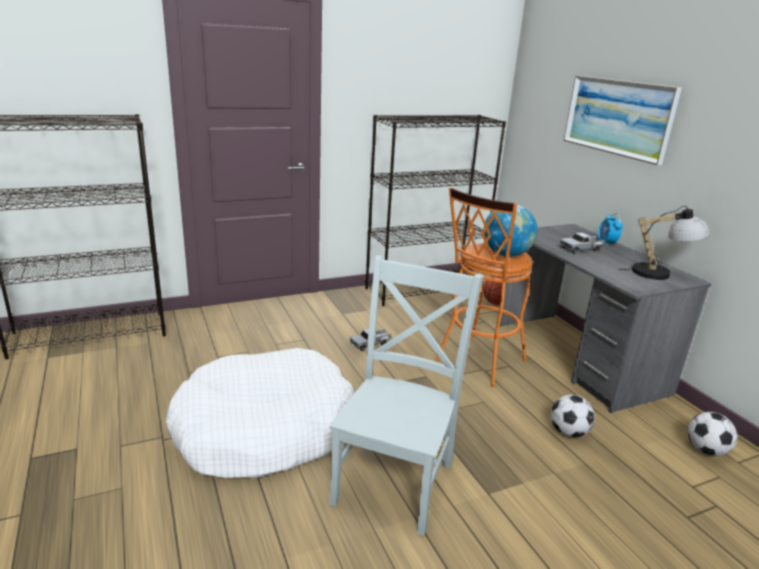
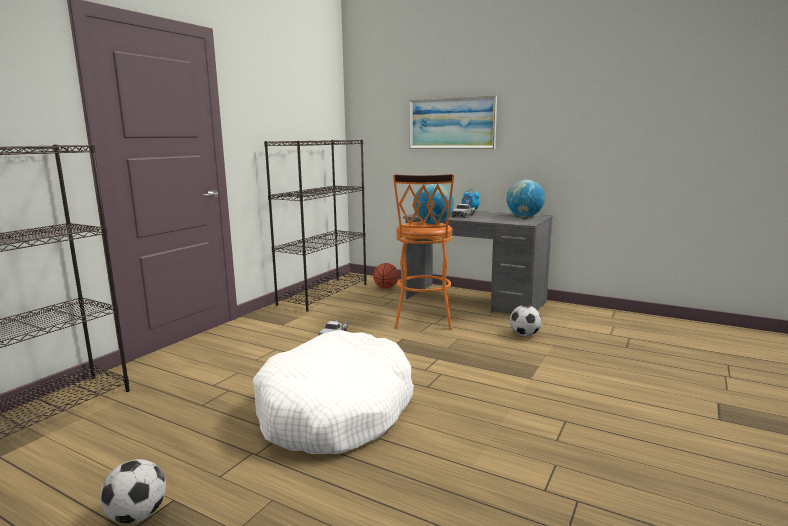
camera: 35 degrees left, 10 degrees down
(396, 478) = (470, 395): grey chair -> none
(661, 274) = (524, 216): table lamp -> globe
(705, 450) = (593, 318): football -> football (137, 516)

